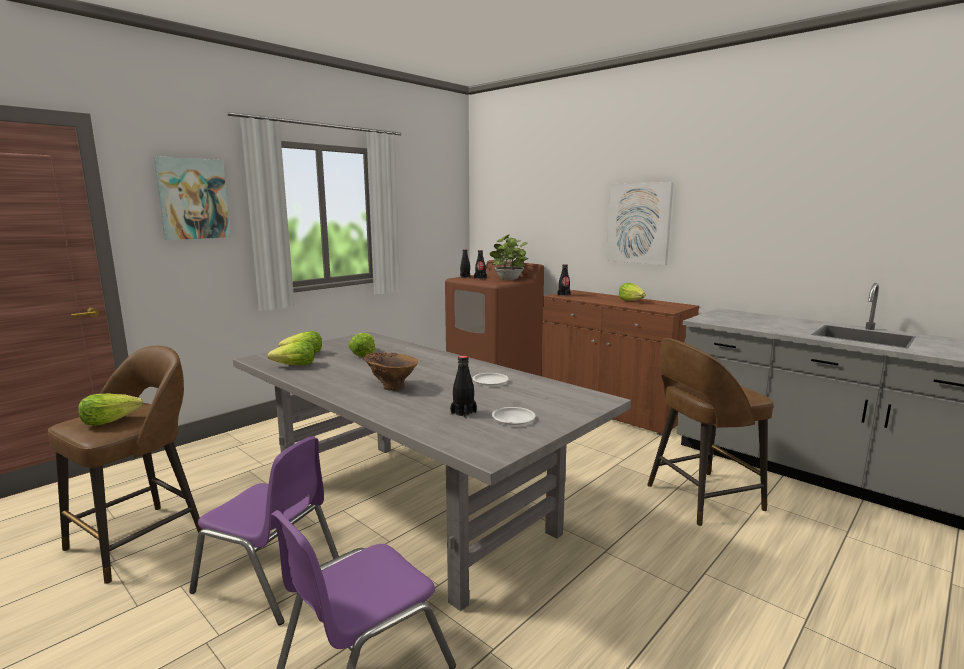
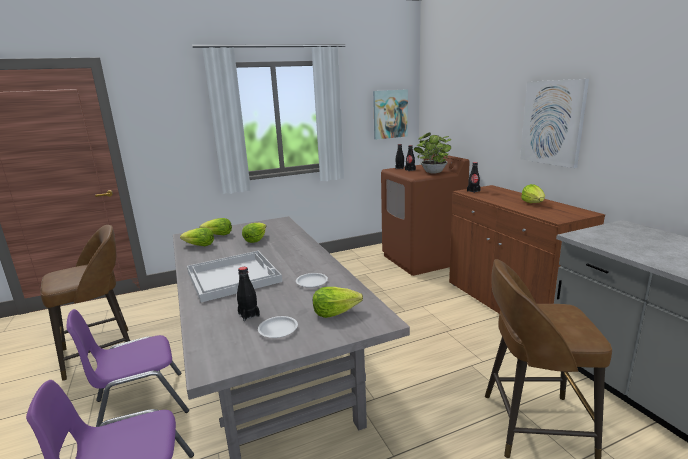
camera: 25 degrees right, 5 degrees up
(110, 421) = (70, 275): lettuce -> lettuce (335, 312)
(193, 199) = (174, 112): picture -> picture (390, 114)
(270, 580) = (141, 405): purple chair -> purple chair turned 105 degrees clockwise
(391, 386) = (234, 276): brown vase -> white tray

